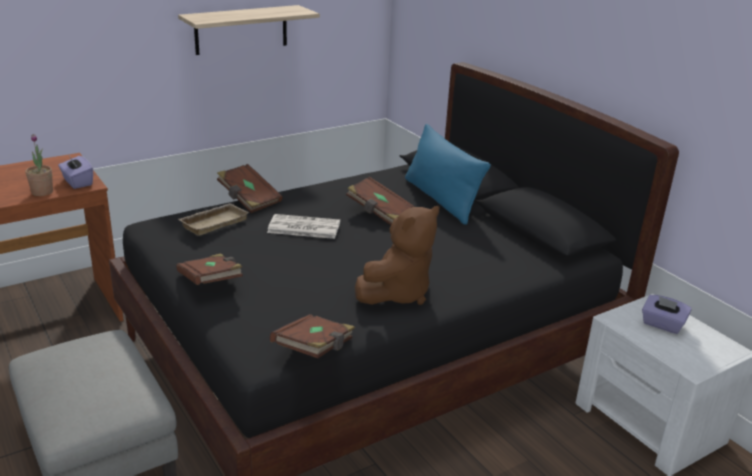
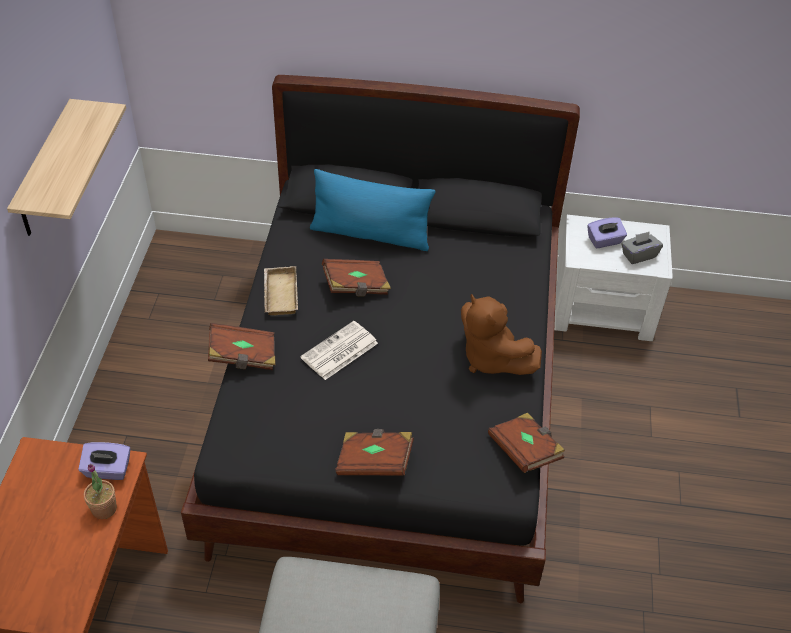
camera: 50 degrees left, 20 degrees up
(214, 222) = (270, 405): beige tray -> beige tray (279, 294)
(397, 293) = (491, 358): brown plush toy -> brown plush toy turned 150 degrees clockwise
(684, 351) = (638, 255): none -> grey tissue box

